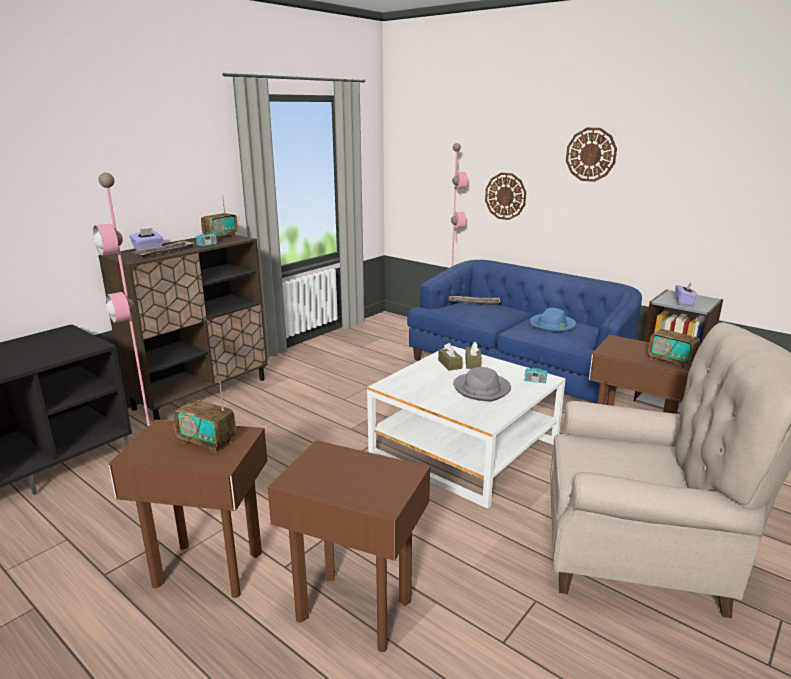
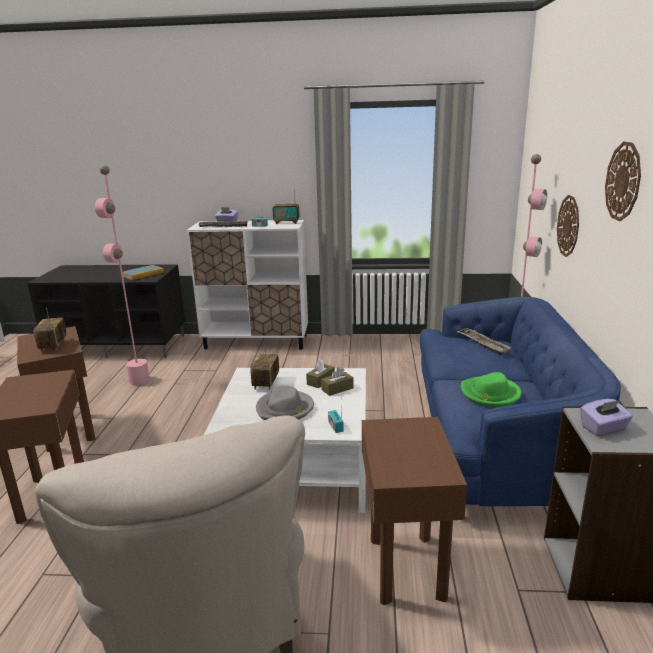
camera: 55 degrees right, 0 degrees up
(61, 346) = (143, 274): none -> book
(202, 393) = (256, 342): brown cabinet -> white cabinet
(552, 325) = (490, 394): blue hat -> green hat
(671, 361) = (399, 469): radio -> radio (266, 383)

